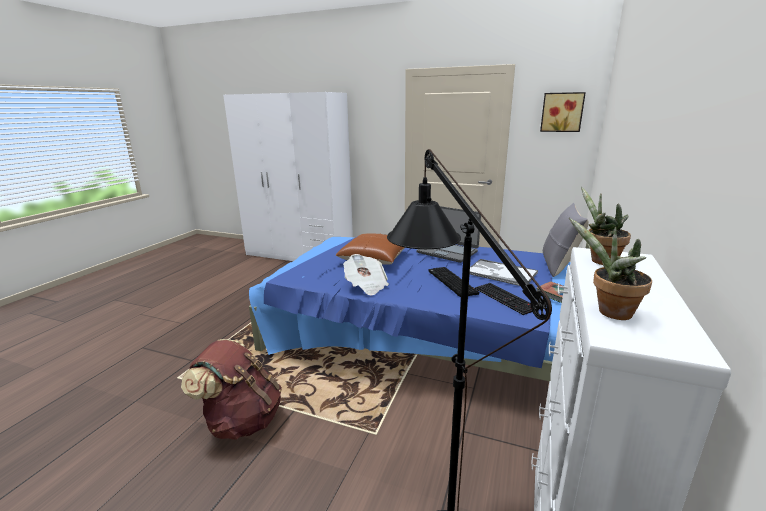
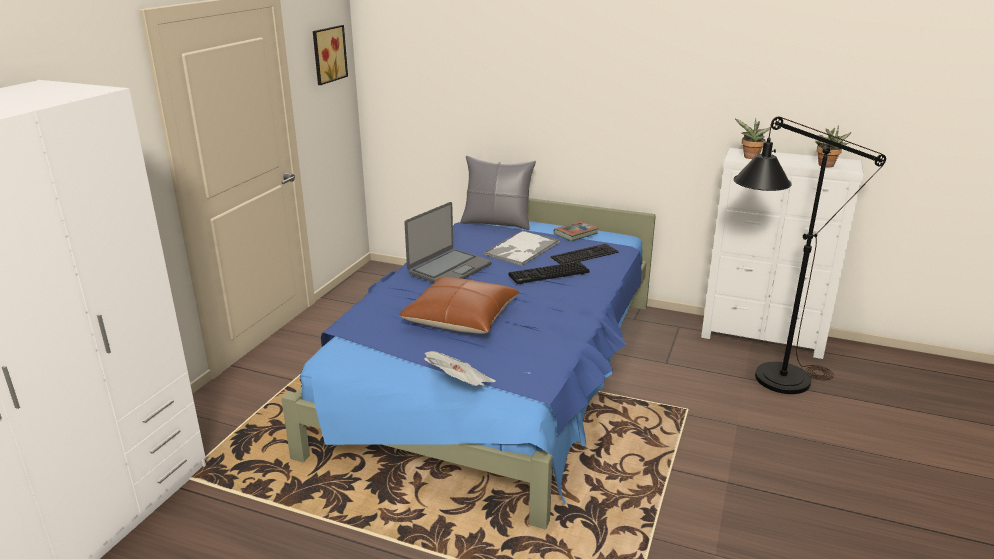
camera: 90 degrees left, 5 degrees up
(242, 420) = (700, 509): brown backpack -> none
(366, 285) = (565, 321): newspaper -> newspaper (460, 385)

